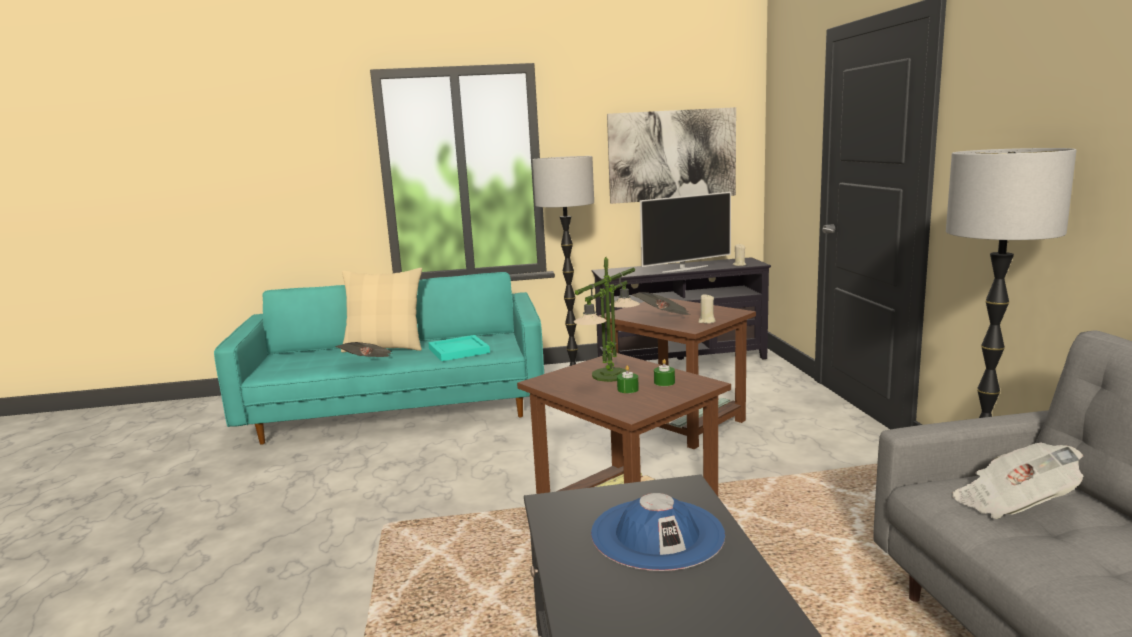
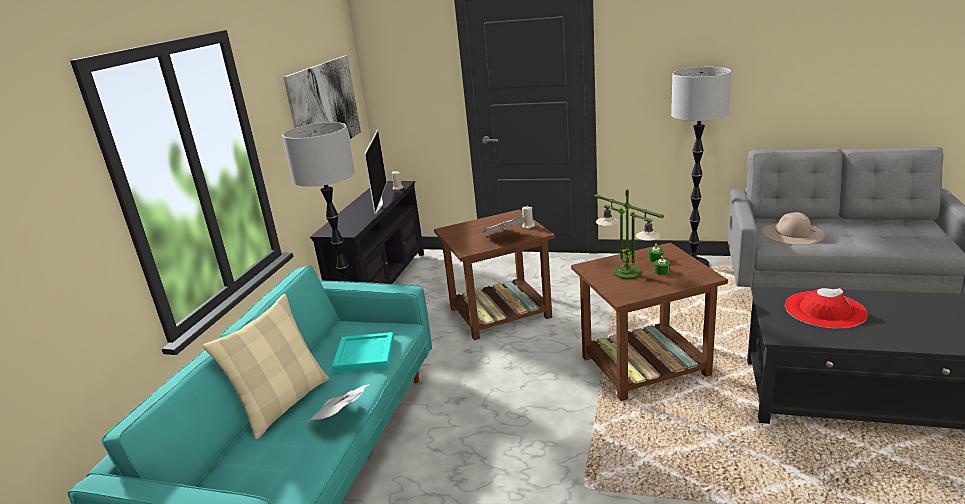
camera: 65 degrees left, 10 degrees up
(657, 534) = (824, 310): blue hat -> red hat
(1012, 505) = (792, 233): newspaper -> beige hat

